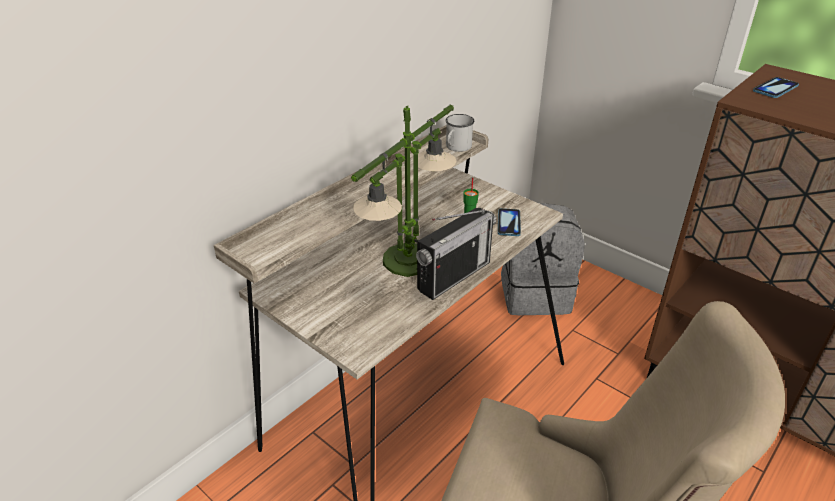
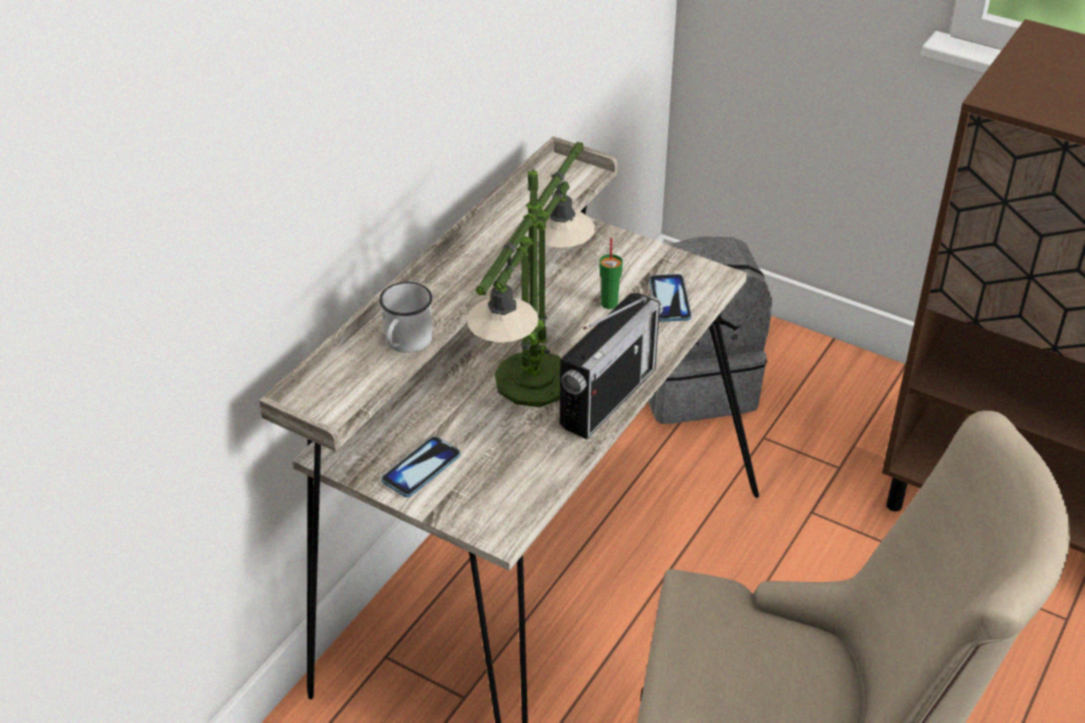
camera: 10 degrees left, 5 degrees up
(456, 147) = (570, 182): white mug -> white mug (405, 343)
(775, 89) = (1040, 70): phone -> phone (421, 468)

